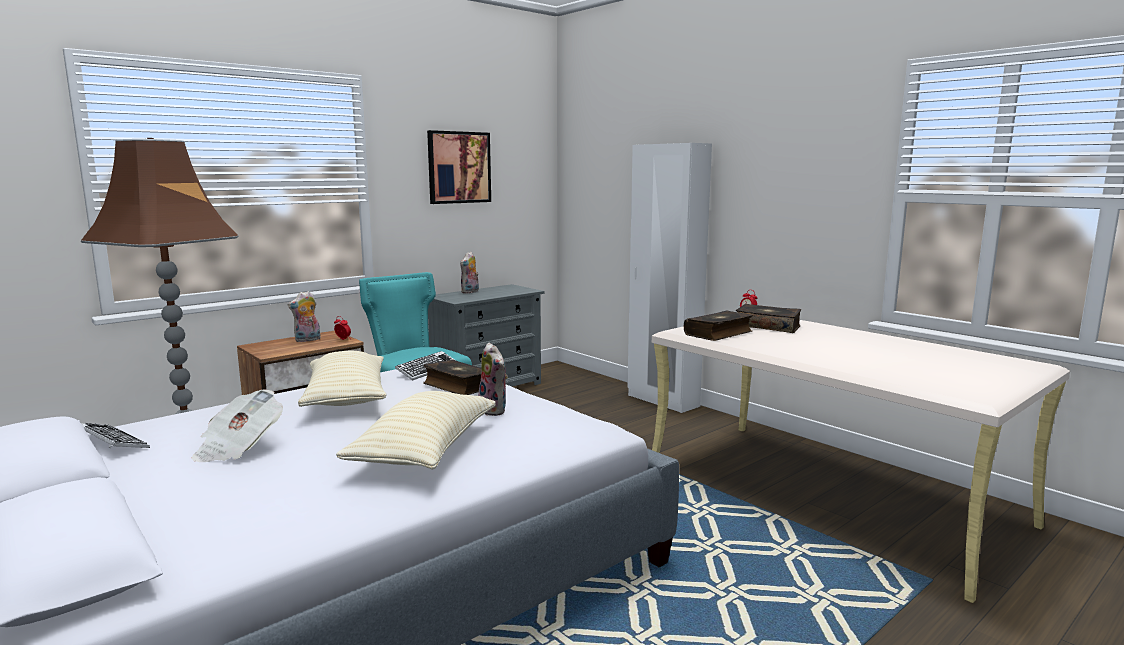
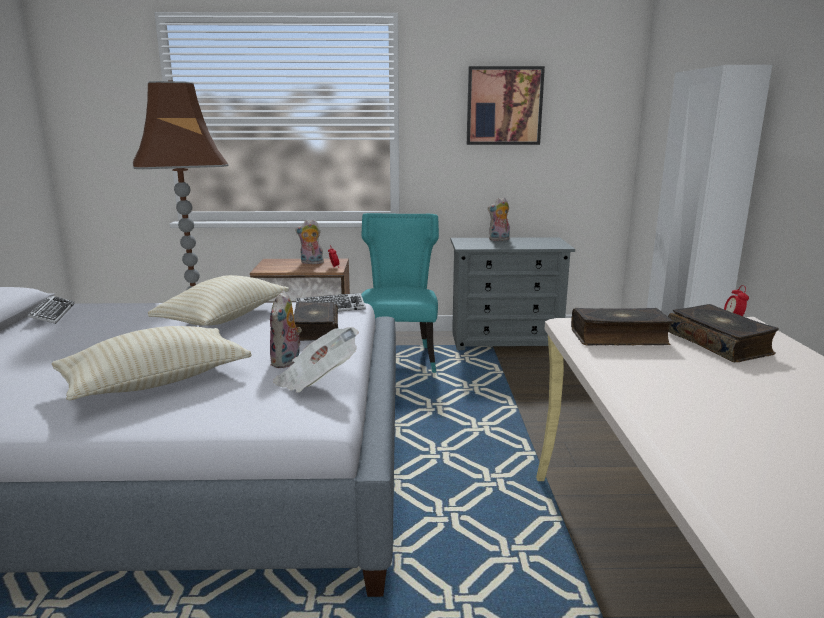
camera: 40 degrees right, 5 degrees up
(238, 448) = (86, 339): newspaper -> newspaper (317, 380)

